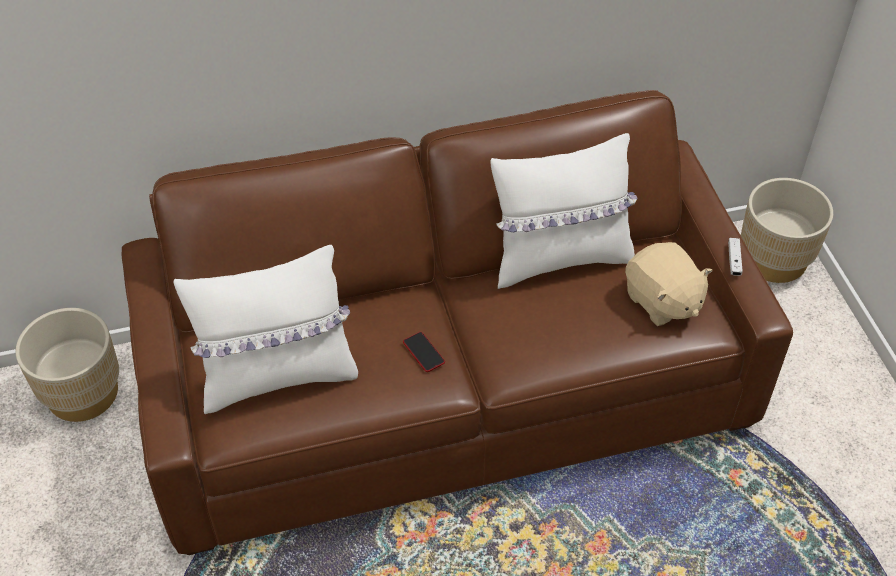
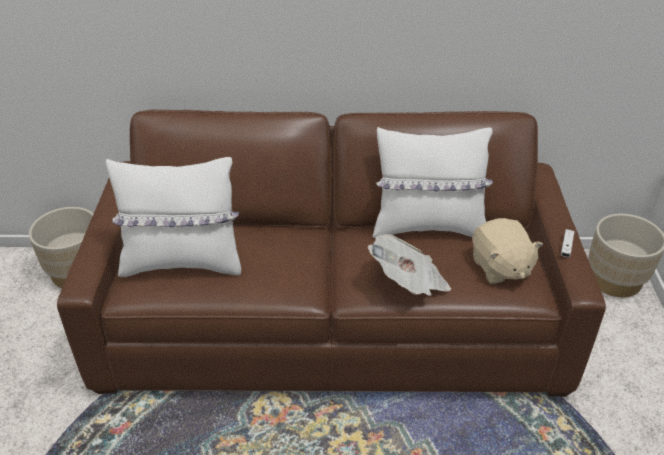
camera: 15 degrees right, 10 degrees down
(423, 352) = (298, 267): phone -> none
(563, 344) = (409, 282): none -> newspaper

